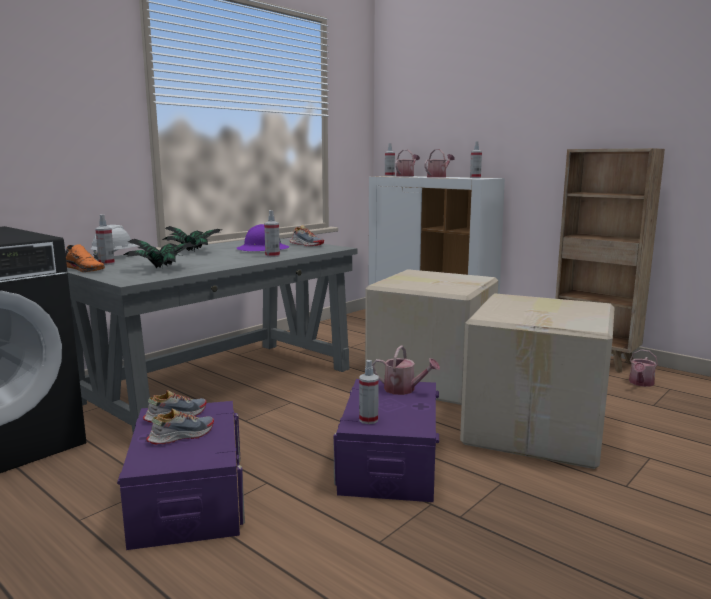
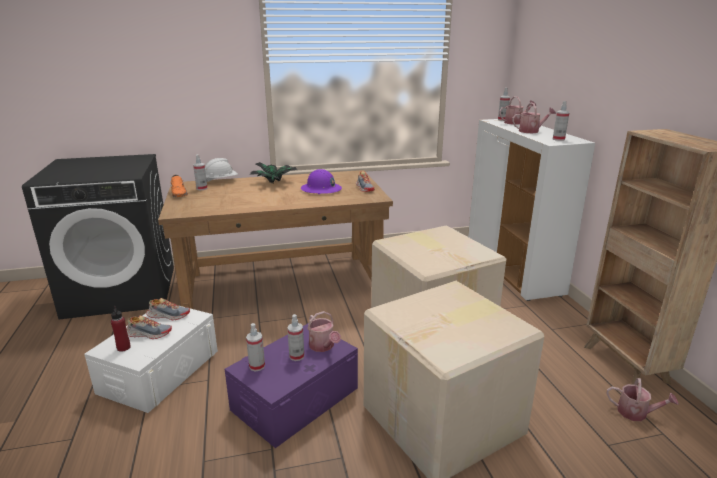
camera: 35 degrees right, 10 degrees up
(164, 269) = (217, 202): potted plant -> none
(171, 456) = (123, 347): none -> red bottle
(188, 497) = (160, 371): purple storage box -> white storage box
(219, 385) = (282, 284): grey desk -> brown desk
(272, 256) = (309, 200): spray bottle -> spray bottle (296, 356)
(640, 383) = (636, 413): watering can -> watering can turned 135 degrees counterclockwise

